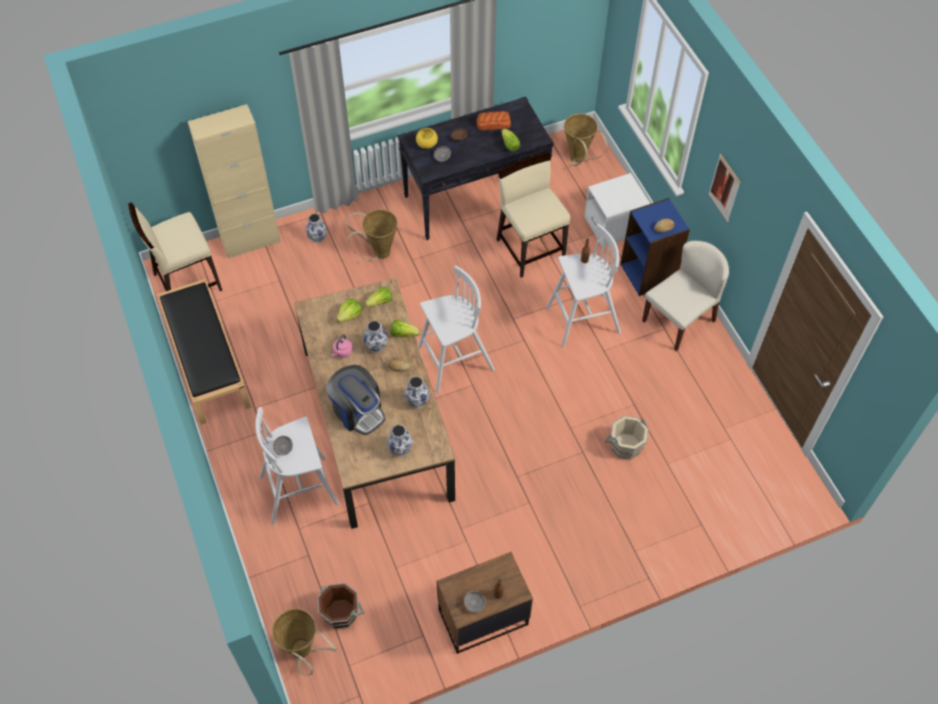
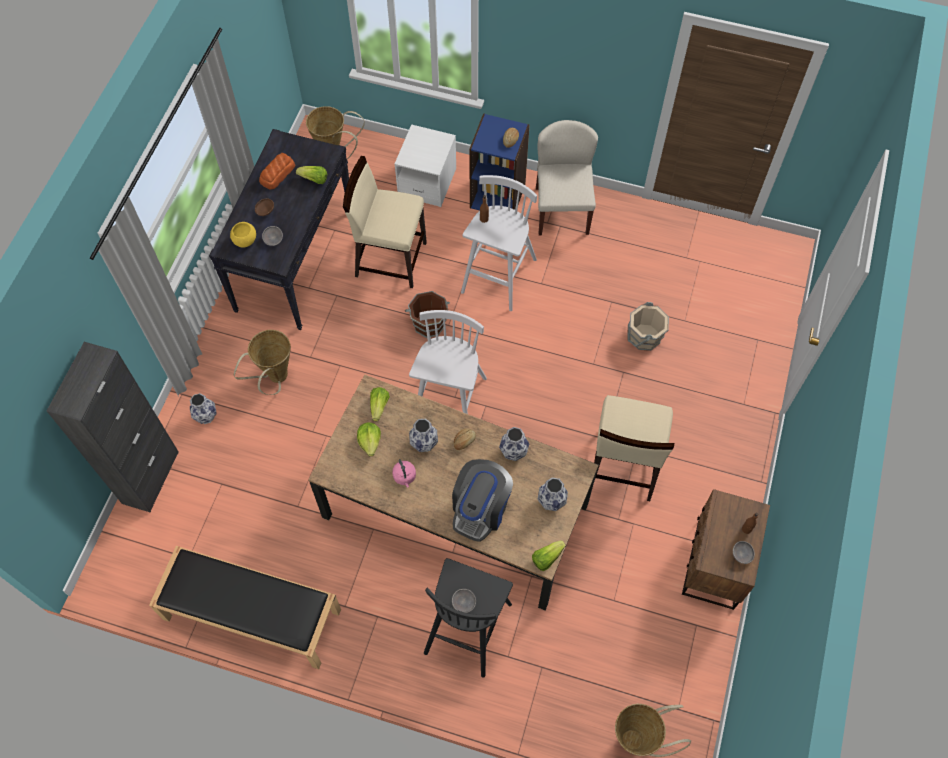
camera: 50 degrees left, 5 degrees up
(186, 282) = (139, 570): beige chair -> beige chair (623, 466)
(251, 241) = (150, 477): beige cabinet -> black cabinet
(300, 490) = (468, 626): white stool -> black stool
(341, 613) = (622, 679): brown bucket -> brown bucket (429, 323)
(358, 411) = (480, 509): coffee machine -> coffee machine turned 120 degrees clockwise
(403, 334) = (431, 412): lettuce -> lettuce (547, 558)
(724, 188) = (549, 60): picture -> none

